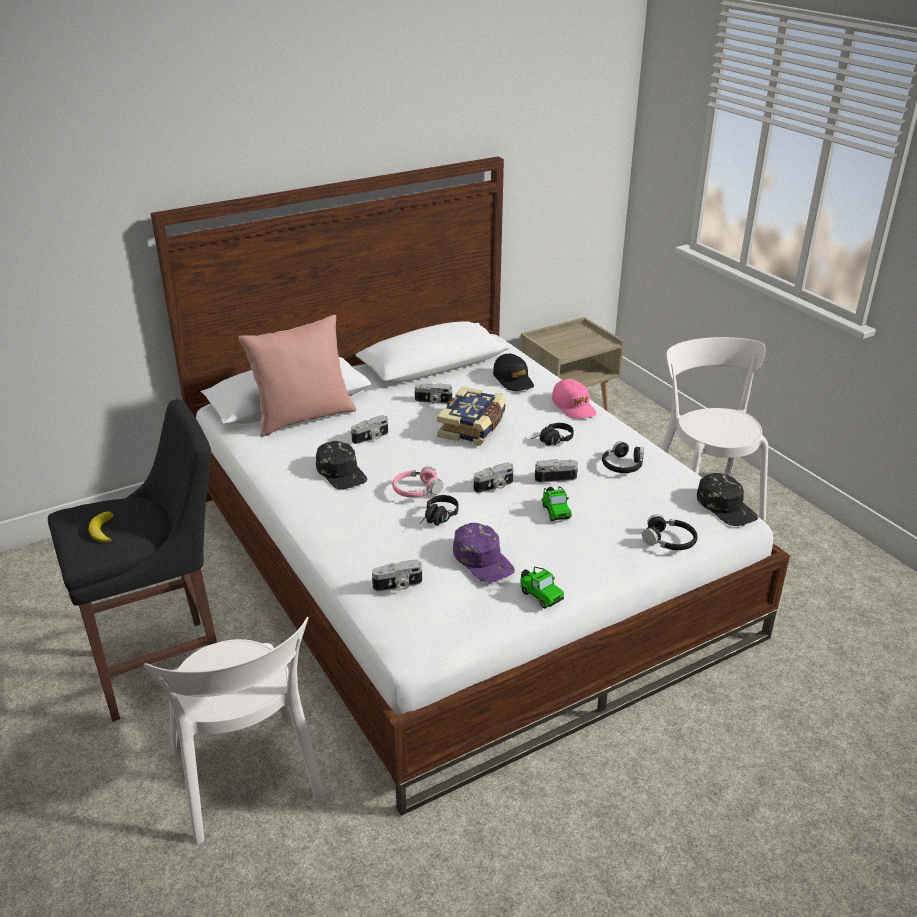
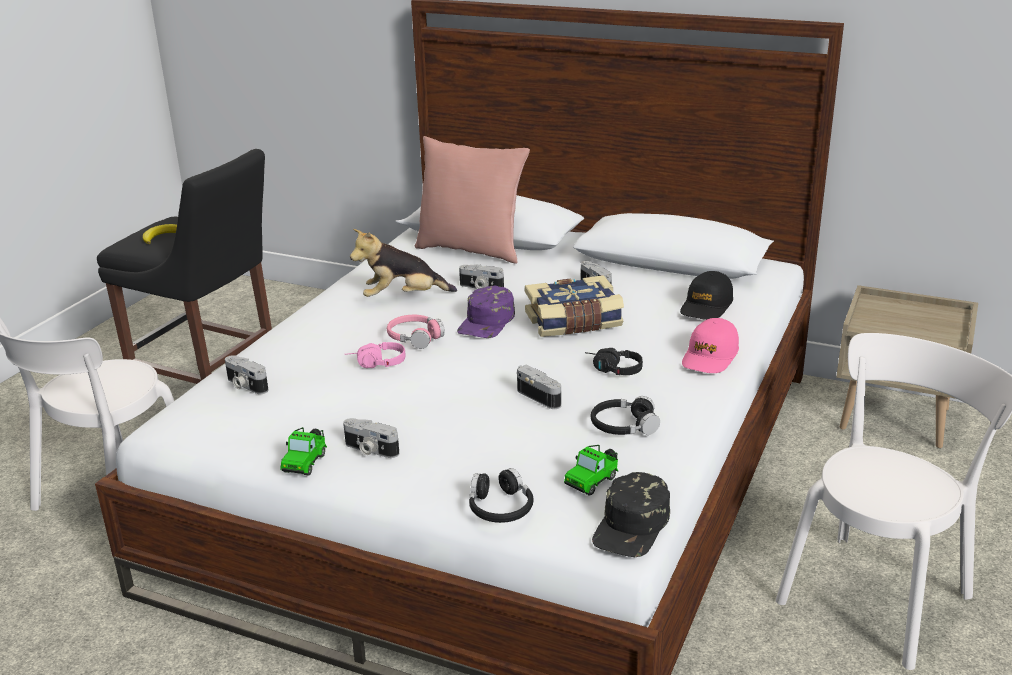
camera: 55 degrees right, 5 degrees down
(341, 472) = (402, 297): black cap -> plush toy
(438, 519) = (376, 364): black headphones -> pink headphones
(483, 560) = (330, 409): purple cap -> purple cap (487, 322)
(494, 486) = (472, 370): camera -> camera (370, 450)
(555, 511) = (473, 419): toy car -> toy car (593, 481)

